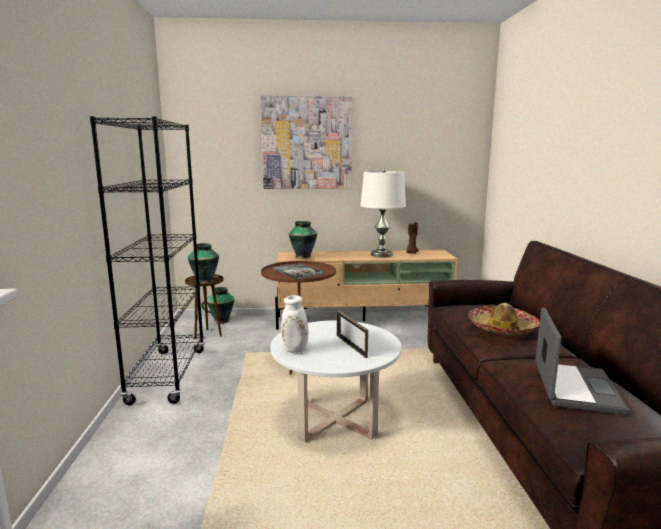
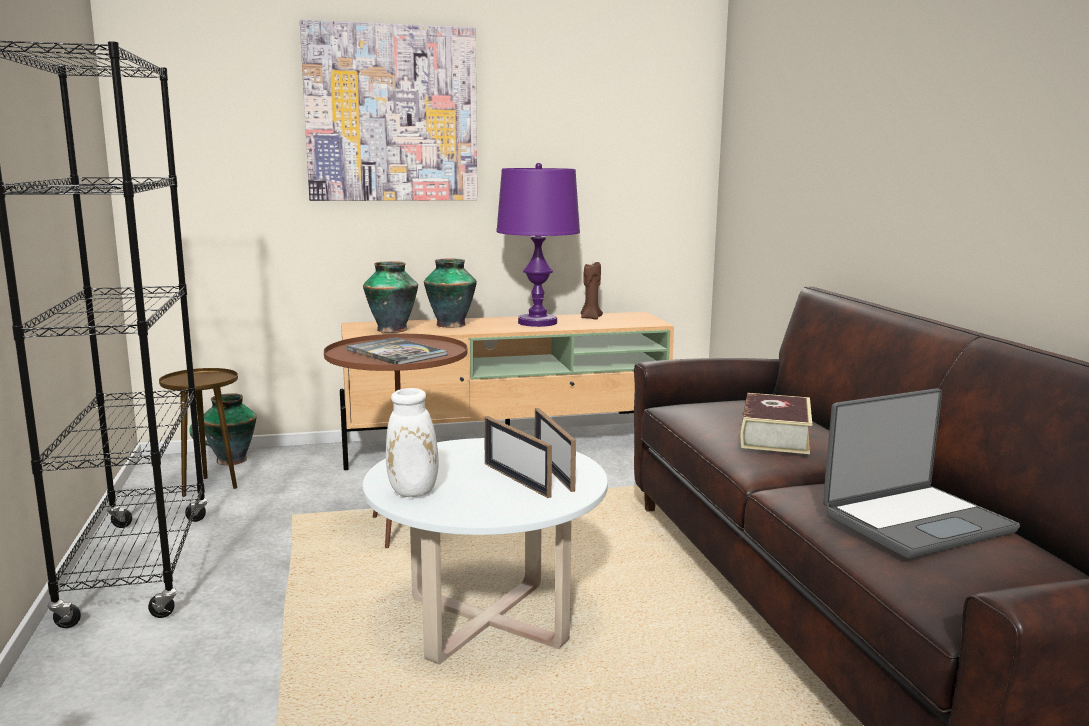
camera: 10 degrees left, 0 degrees up
(204, 281) = (200, 381): vase -> vase (450, 324)
(372, 342) = (553, 472): none -> picture frame
(381, 255) = (537, 322): white table lamp -> purple table lamp
(502, 328) = (775, 435): hat -> book
(574, 388) = (915, 522): laptop -> laptop turned 60 degrees clockwise

